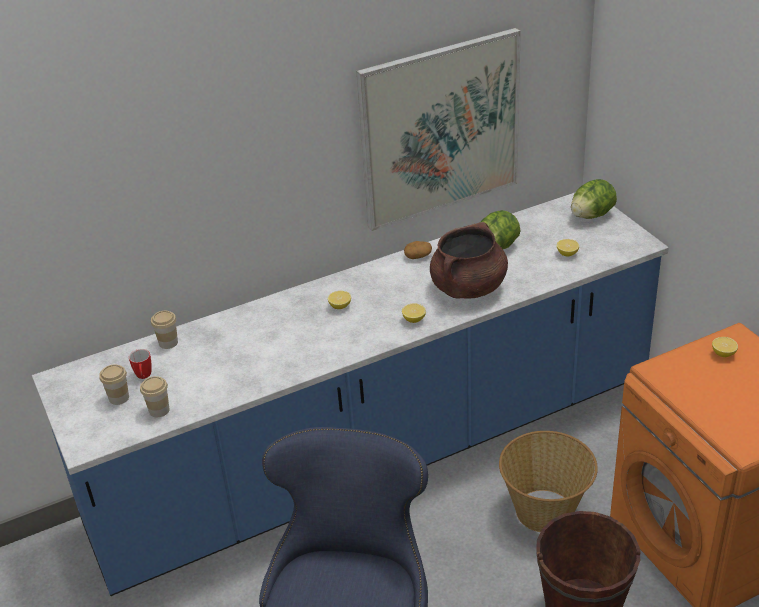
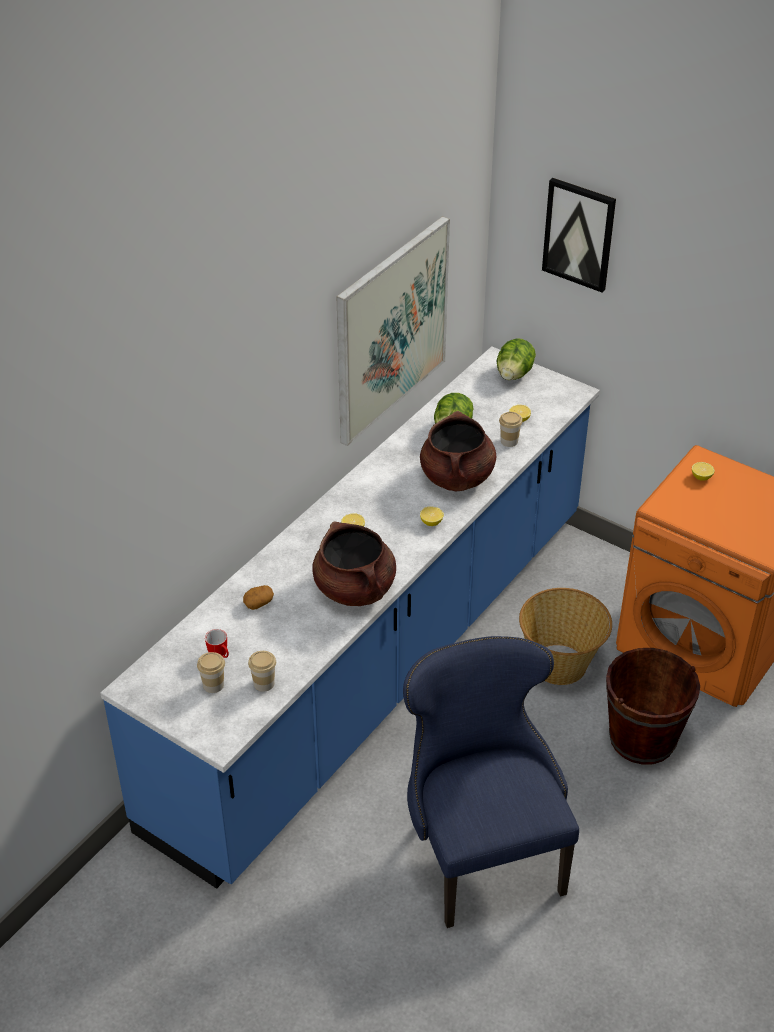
camera: 30 degrees left, 5 degrees up
(168, 343) = (215, 616): cup -> cup (509, 441)
(300, 356) = (355, 589): none -> brown cooking pot
(418, 256) = (387, 458): potato -> potato (258, 603)
(656, 71) = (579, 234): none -> picture

